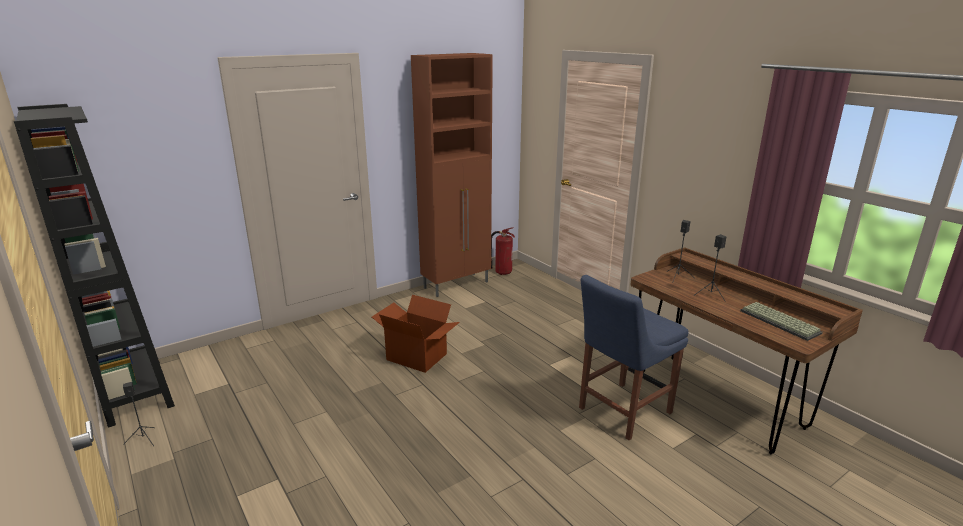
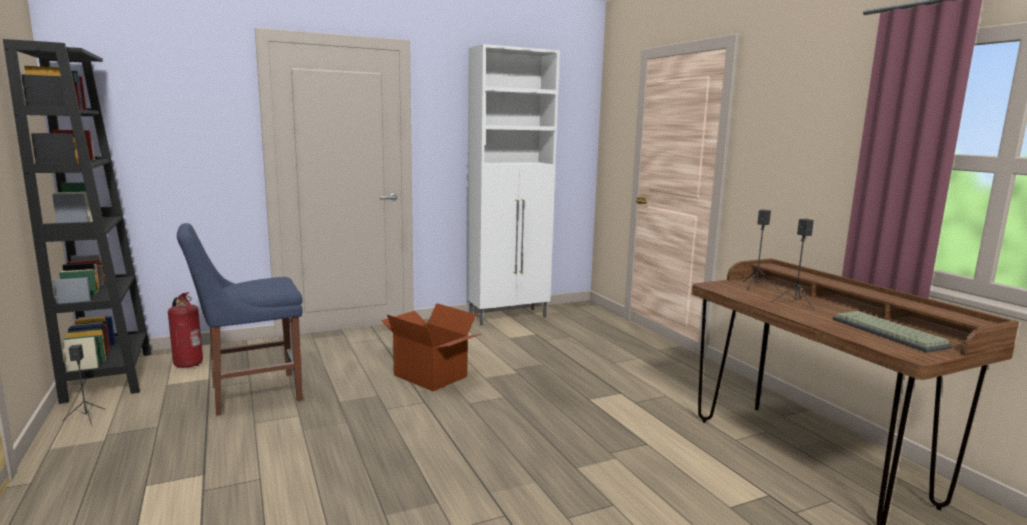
camera: 10 degrees right, 10 degrees down
(457, 284) = (509, 317): brown cabinet -> white cabinet
(502, 272) = (567, 310): fire extinguisher -> fire extinguisher (188, 364)
(621, 411) = (668, 457): blue chair -> blue chair (250, 394)

